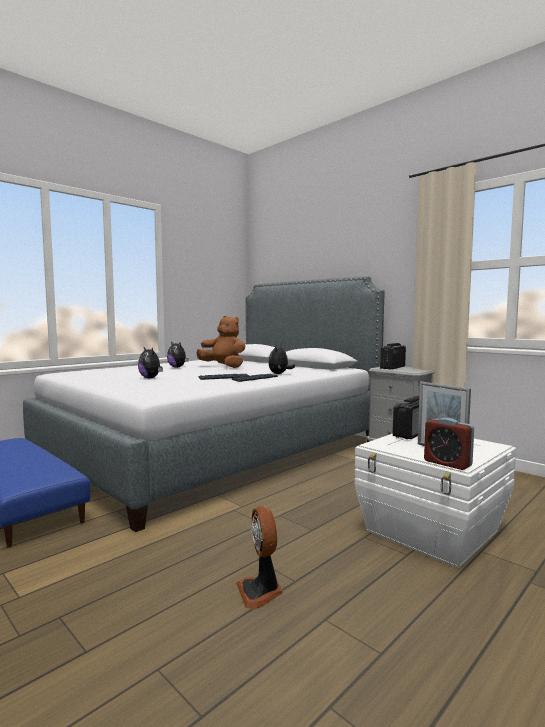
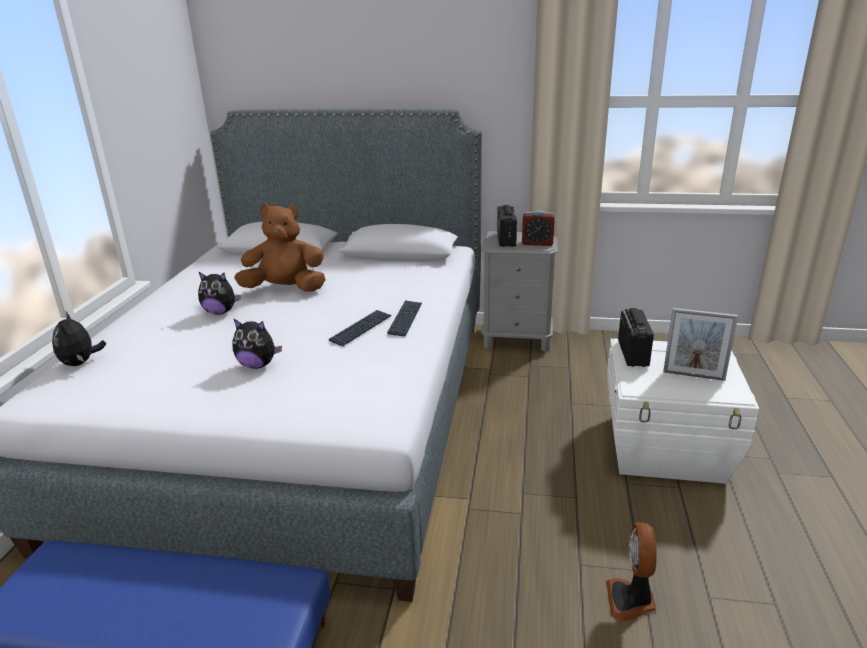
camera: 35 degrees left, 20 degrees up
(260, 591) = (631, 600): fan -> fan turned 60 degrees clockwise
(279, 374) = (407, 294): plush toy -> plush toy (81, 363)
(447, 463) = (726, 397): alarm clock -> alarm clock (537, 243)

